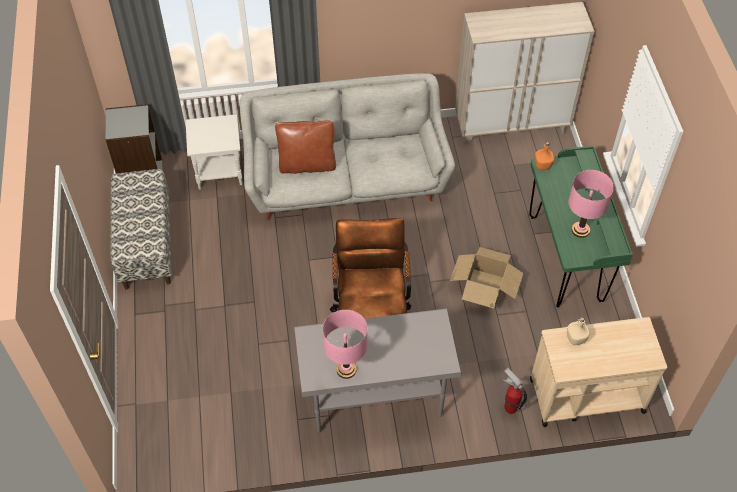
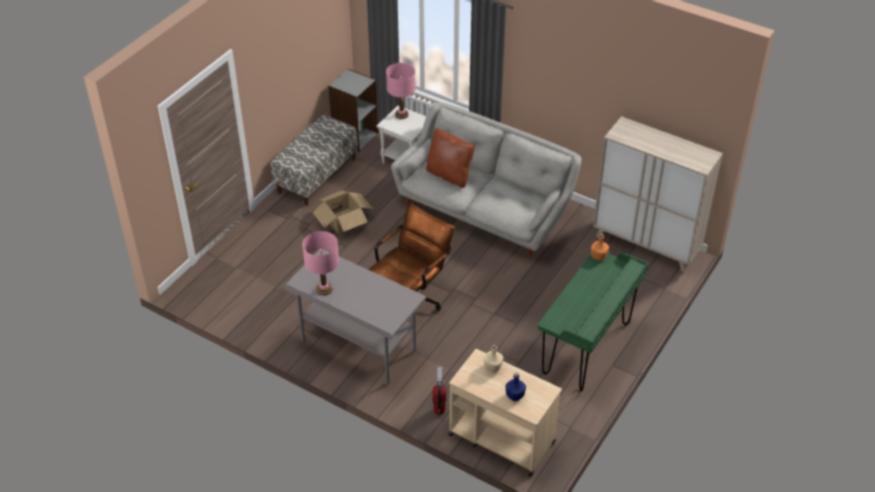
camera: 40 degrees right, 10 degrees down
(485, 286) = (506, 330): cardboard box -> cardboard box (343, 220)
(580, 230) = (577, 310): pink table lamp -> pink table lamp (402, 114)
(621, 353) = (514, 395): none -> blue bottle

